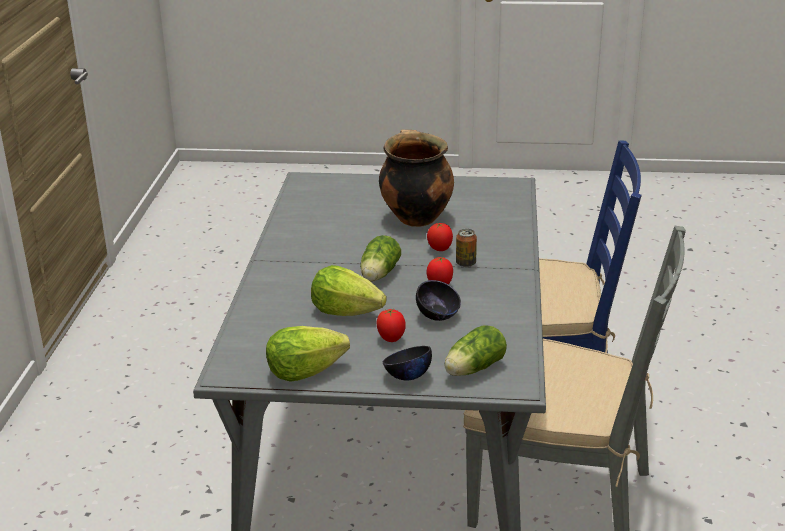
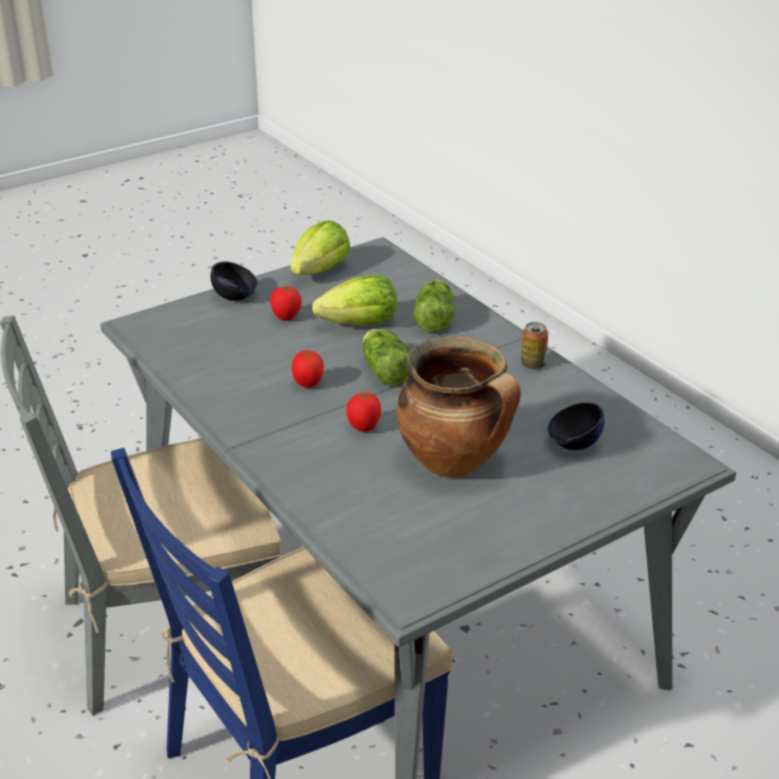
camera: 140 degrees right, 5 degrees up
(438, 316) = (270, 353): black bowl -> black bowl (573, 444)
(466, 263) = (313, 422): can -> can (533, 364)
(472, 369) = (187, 321): lettuce -> lettuce (434, 319)

